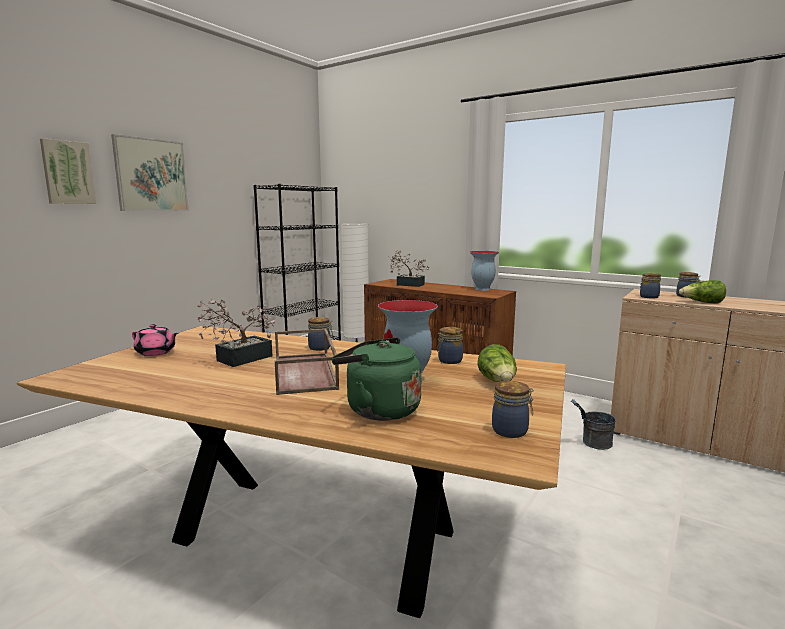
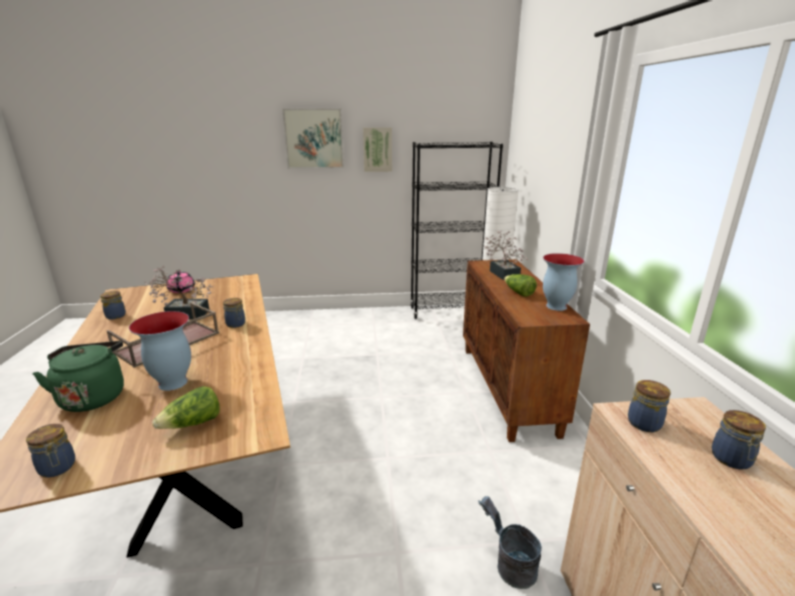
camera: 50 degrees right, 10 degrees up
(68, 172) = (251, 141): picture -> picture (377, 149)
(449, 361) = (243, 382): jar -> jar (115, 316)
(702, 303) = (691, 487): lettuce -> lettuce (518, 293)

